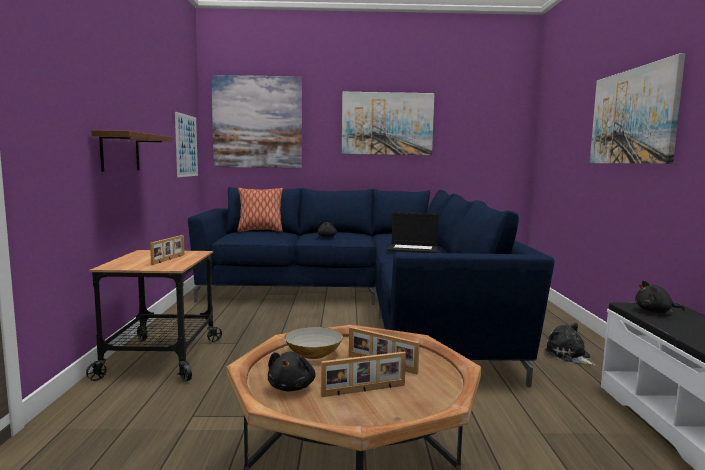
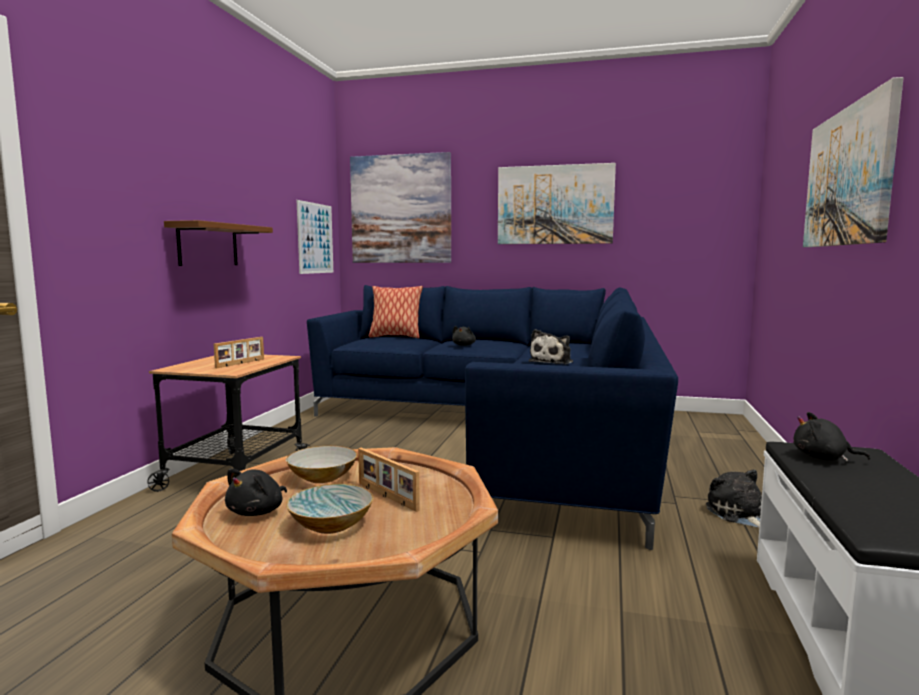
camera: 15 degrees right, 0 degrees up
(364, 391) = (332, 524): picture frame -> bowl
(413, 249) = (552, 362): laptop -> plush toy

